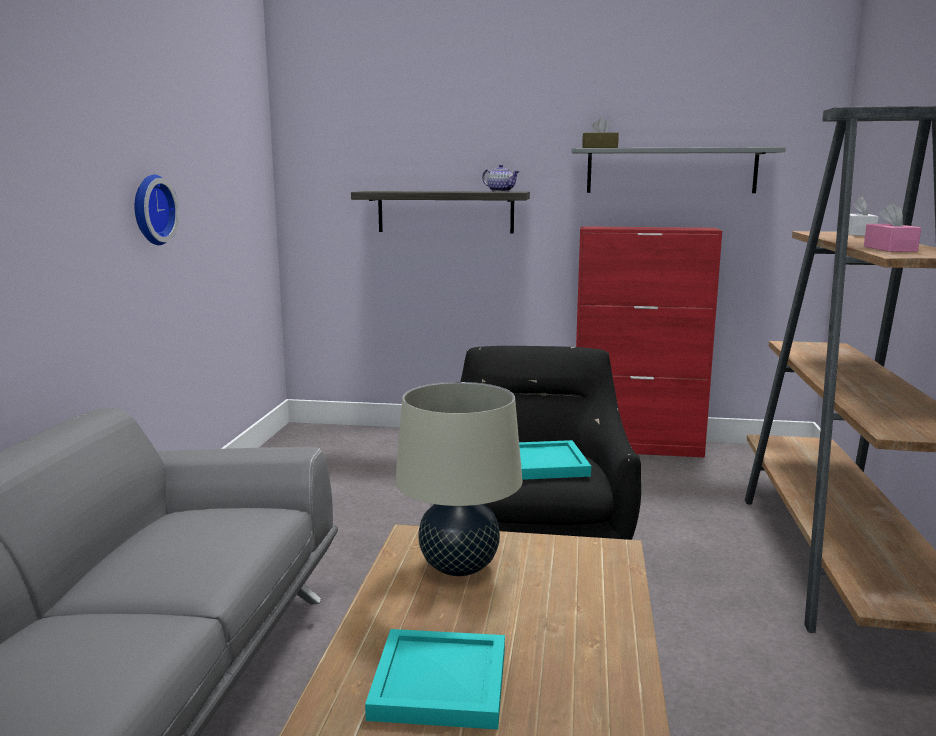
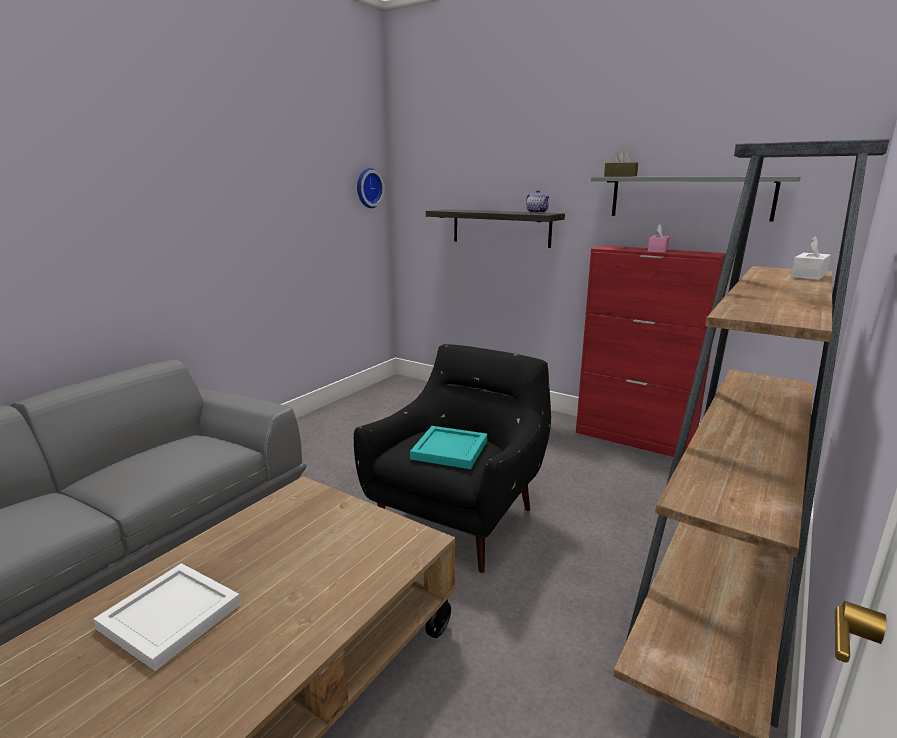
camera: 25 degrees right, 5 degrees up
(150, 210) = (247, 224): wall clock -> wall clock (367, 188)
(442, 681) = (173, 616): turquoise tray -> white tray
(459, 566) = (298, 523): beige table lamp -> none
(889, 249) = (759, 302): pink tissue box -> pink tissue box (657, 250)

